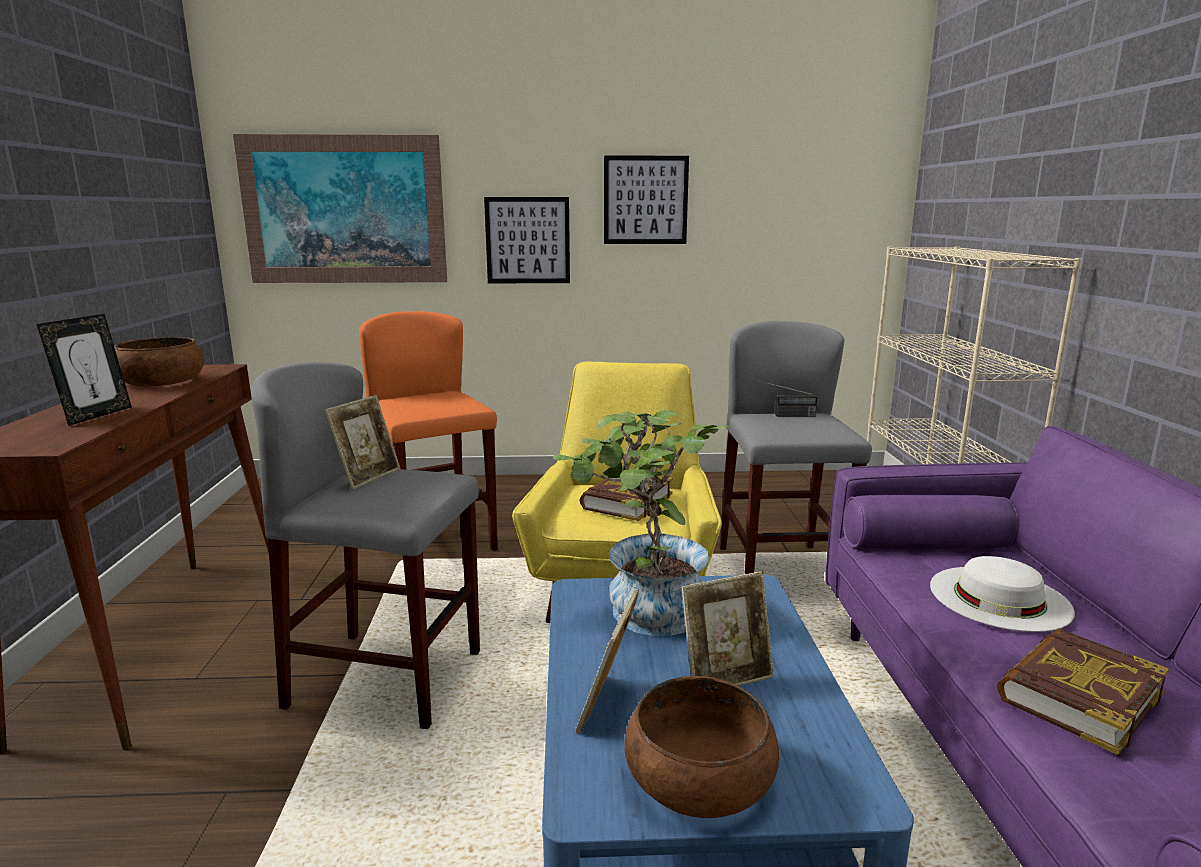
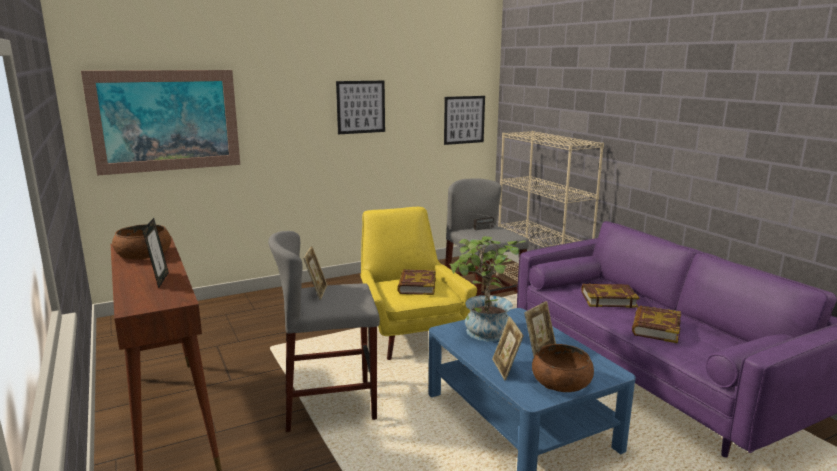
camera: 25 degrees left, 0 degrees up
(436, 539) = (278, 331): orange stool -> none
(527, 240) = (291, 134): picture -> picture (464, 120)
(999, 597) = (608, 299): white hat -> book

